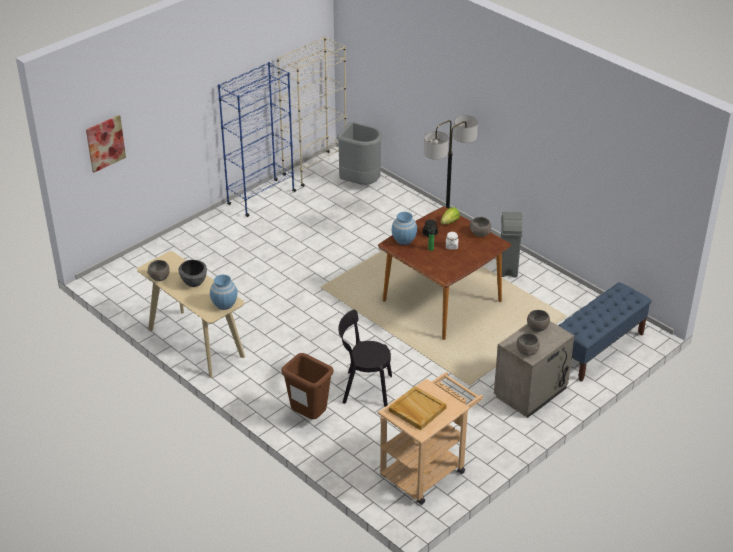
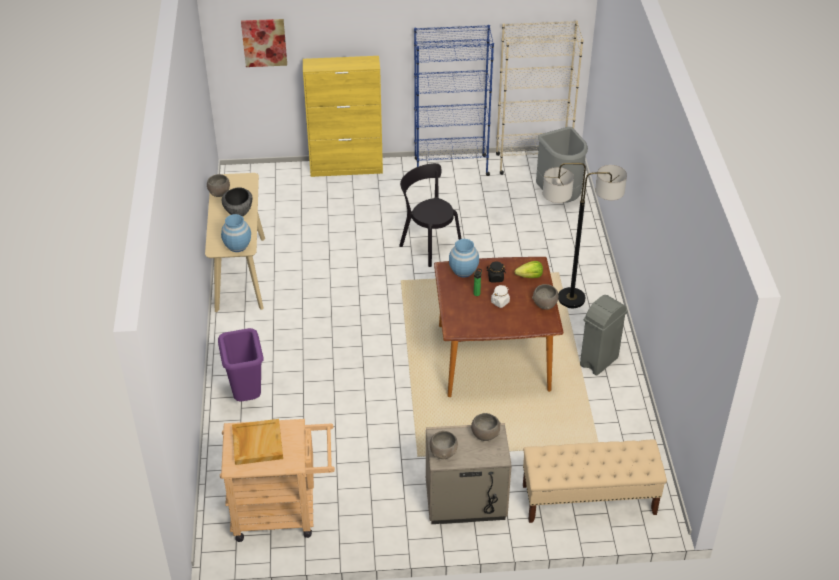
camera: 40 degrees right, 5 degrees up
(183, 234) = (346, 168): none -> yellow cabinet
(308, 417) = (247, 396): brown trash can -> purple trash can
(364, 388) = (322, 400): black chair -> black chair (429, 244)
(598, 349) = (588, 499): blue bench -> beige bench

